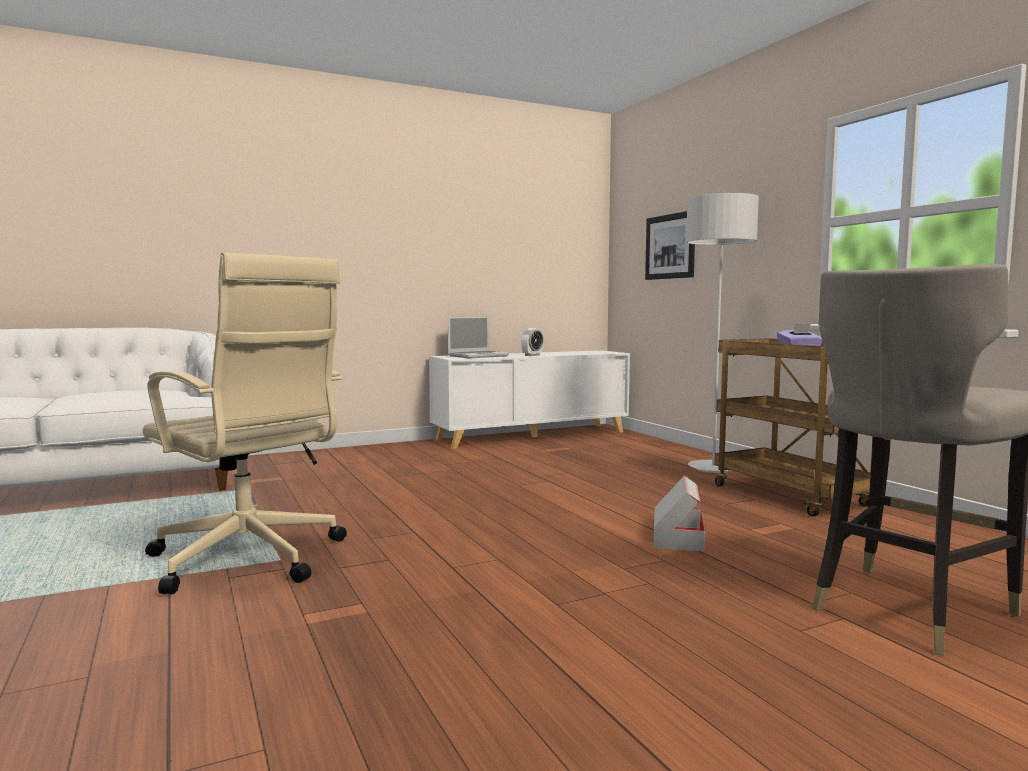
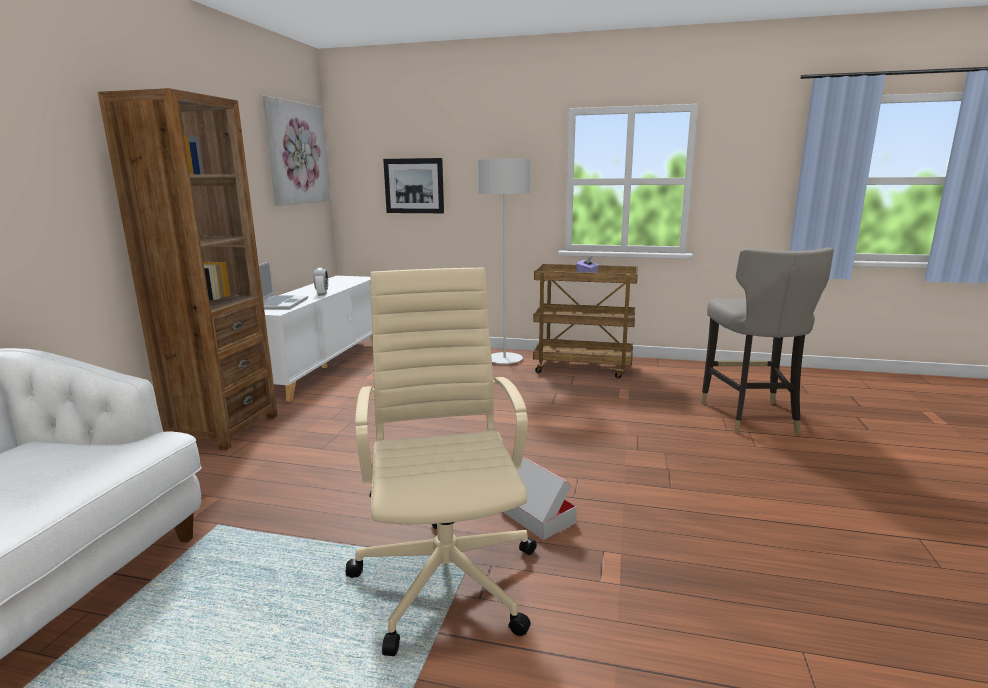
camera: 50 degrees left, 10 degrees up
(249, 559) = (447, 576): beige office chair -> beige office chair turned 90 degrees counterclockwise
(377, 451) = (223, 429): none -> brown bookcase
(556, 218) = (297, 153): none -> picture
(677, 537) = (607, 417): cardboard box -> cardboard box (536, 516)

